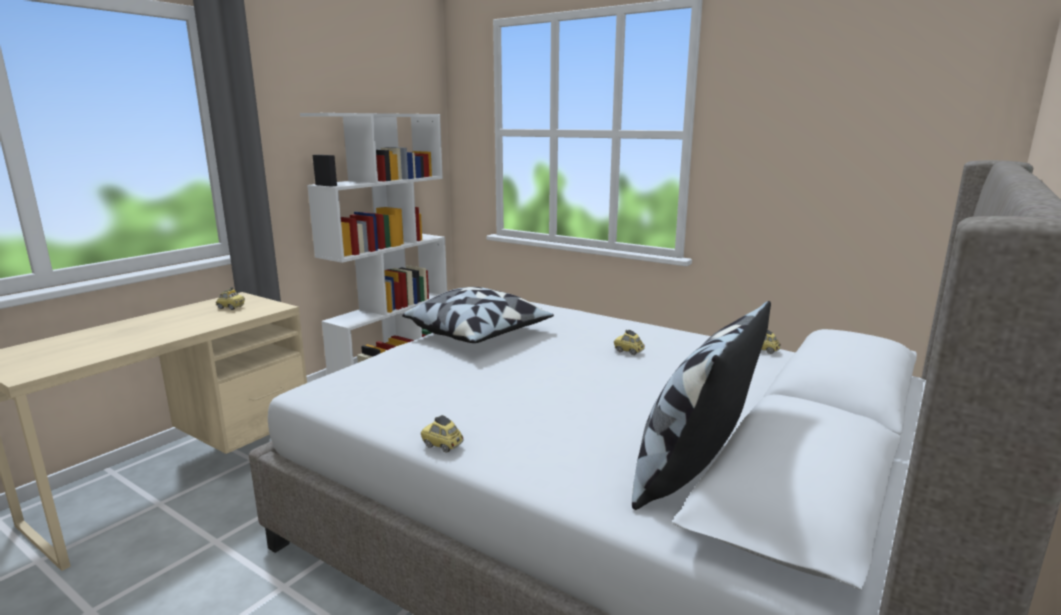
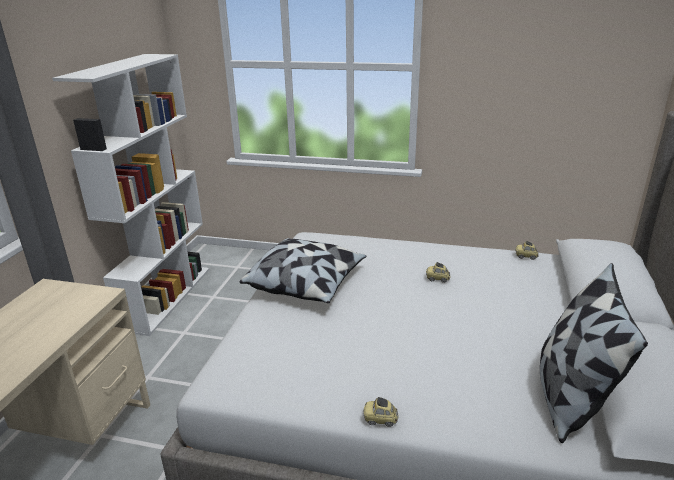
camera: 20 degrees left, 10 degrees up
(231, 307) = (54, 304): toy car -> none

